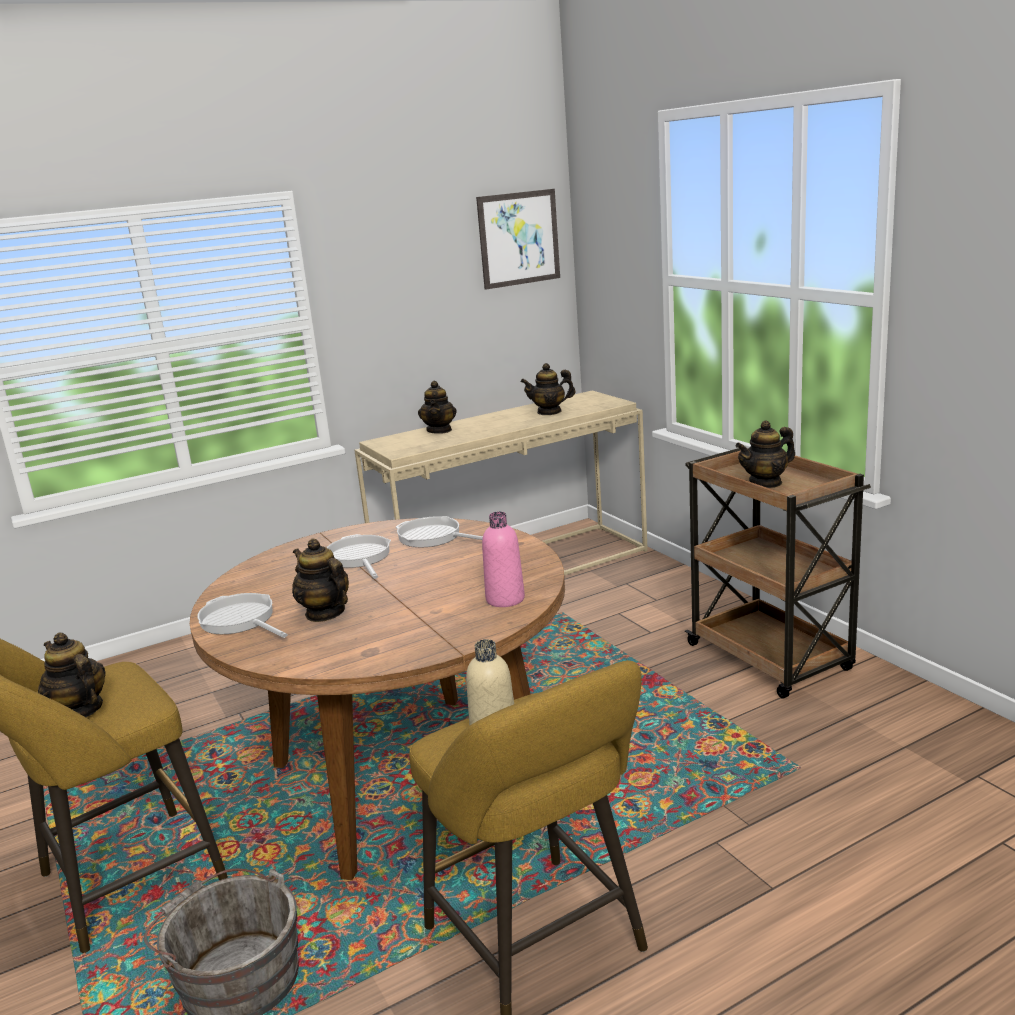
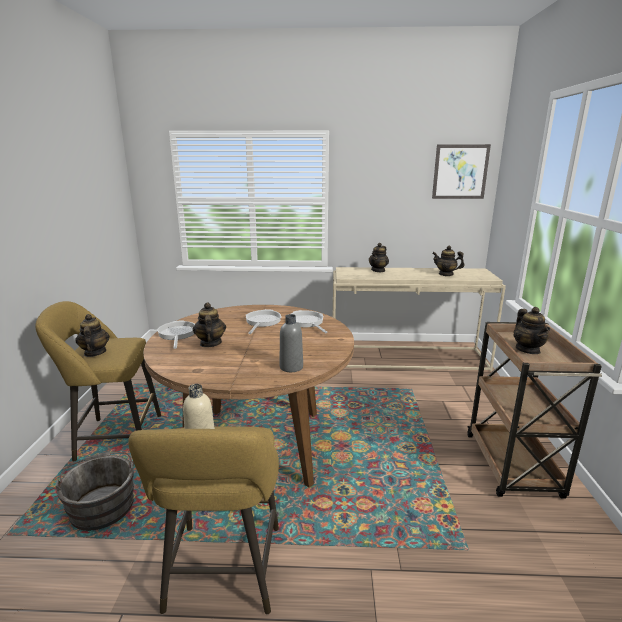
camera: 30 degrees right, 0 degrees up
(505, 599) = (291, 367): pink bottle -> grey bottle
(765, 483) = (528, 349): teapot -> teapot turned 105 degrees counterclockwise

